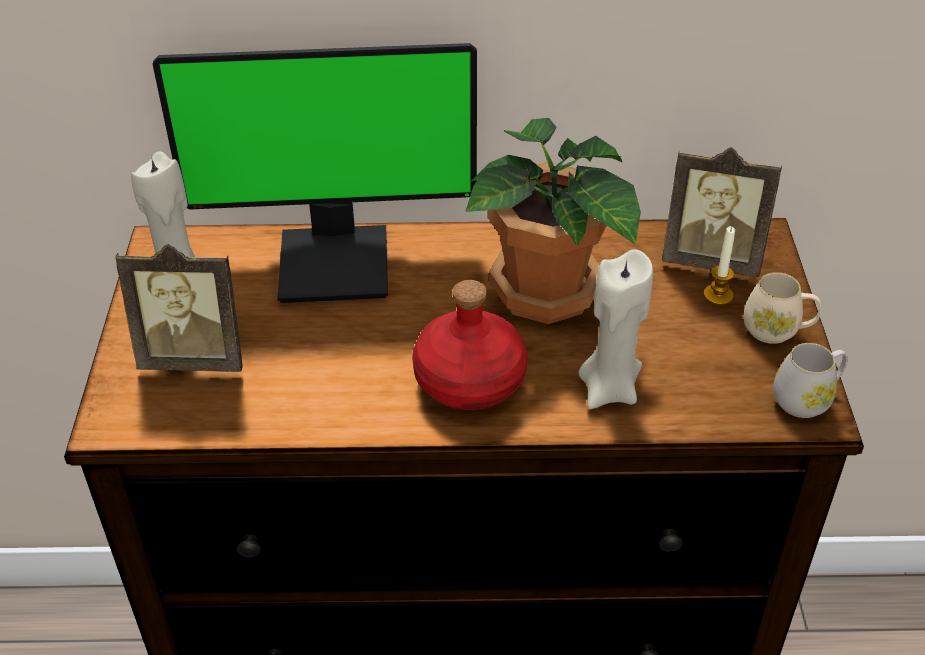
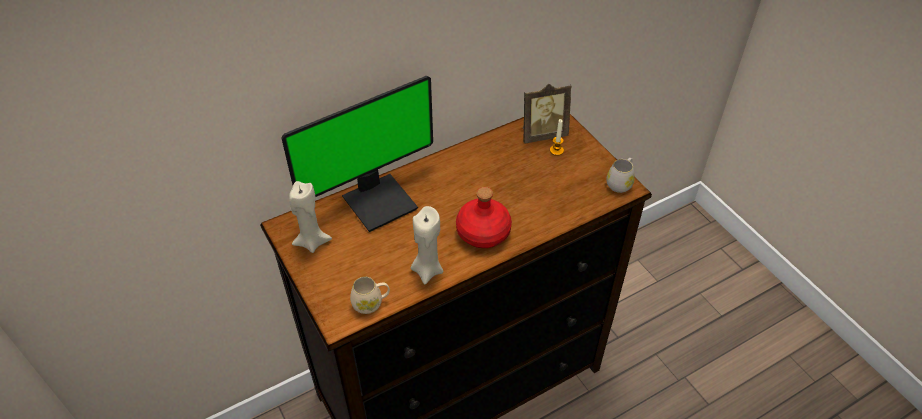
camera: 30 degrees left, 5 degrees up
(195, 357) = (351, 274): picture frame -> none
(546, 294) = (485, 179): potted plant -> none
(609, 389) = (543, 211): beige candle -> beige candle (427, 270)
(777, 330) = (590, 157): beige mug -> beige mug (371, 303)

